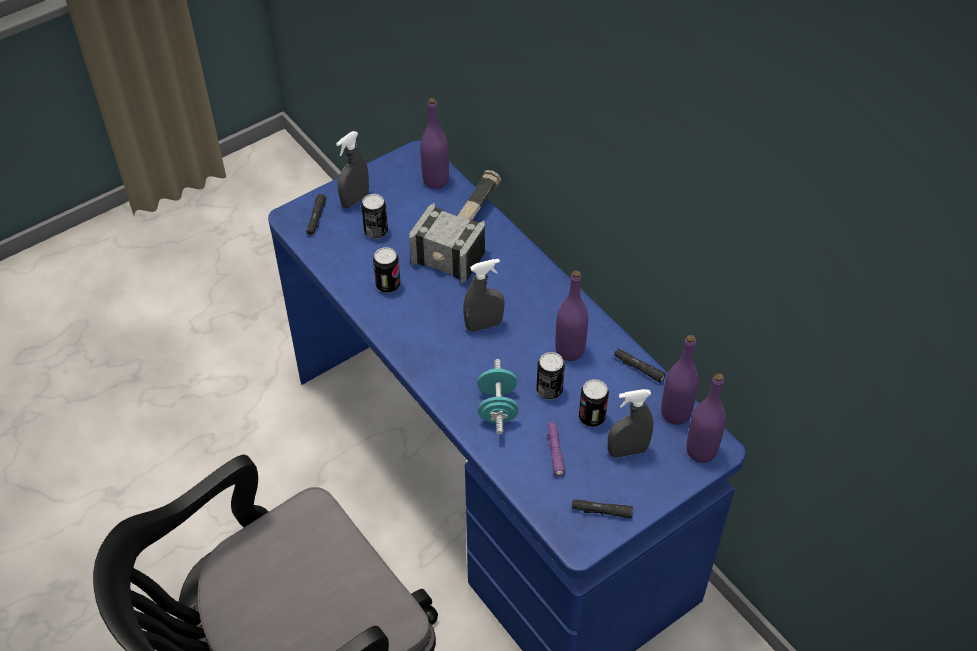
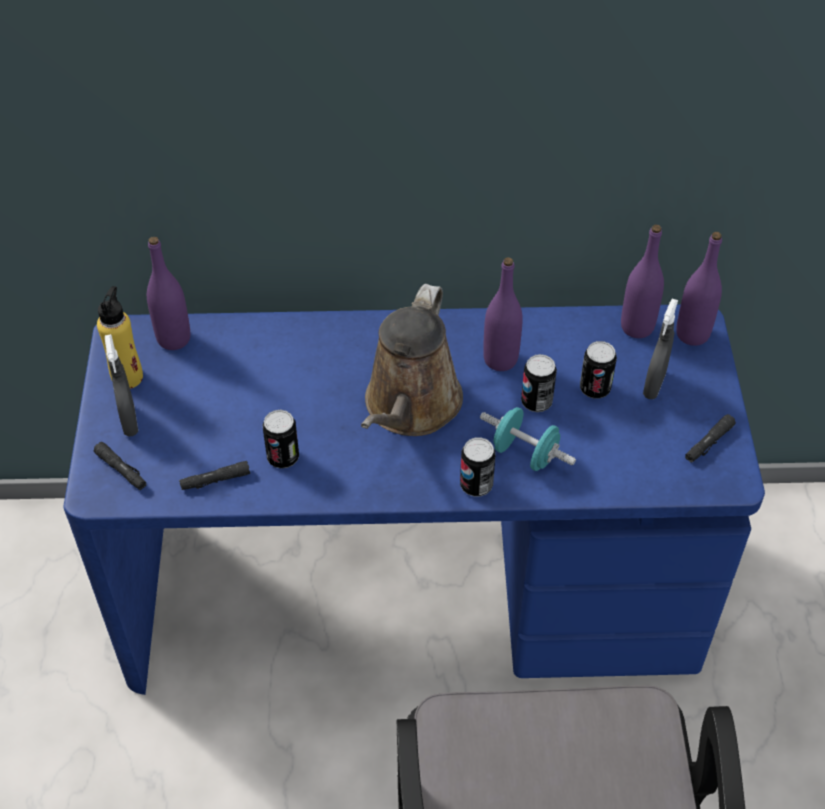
camera: 55 degrees left, 0 degrees up
(376, 231) = (196, 427): can -> can (476, 485)
(387, 178) = (127, 377): none -> yellow bottle
(465, 231) = (270, 354): hammer -> none
(484, 325) = (410, 407): grey spray bottle -> brown watering can
(555, 451) = (614, 439): purple flashlight -> none
(638, 368) = (564, 322): black flashlight -> black flashlight (215, 480)

